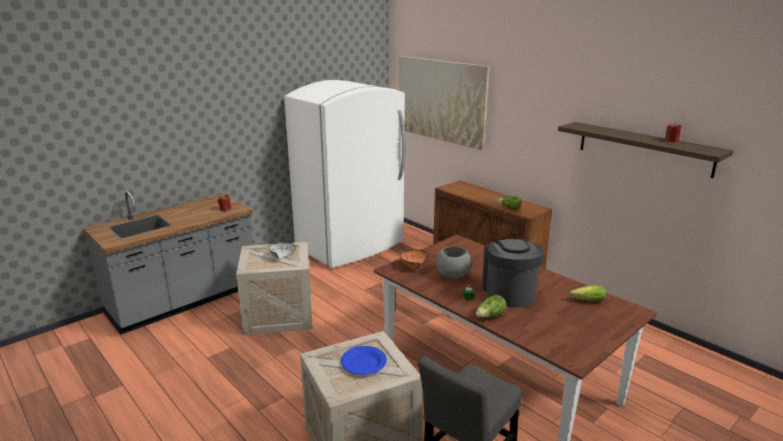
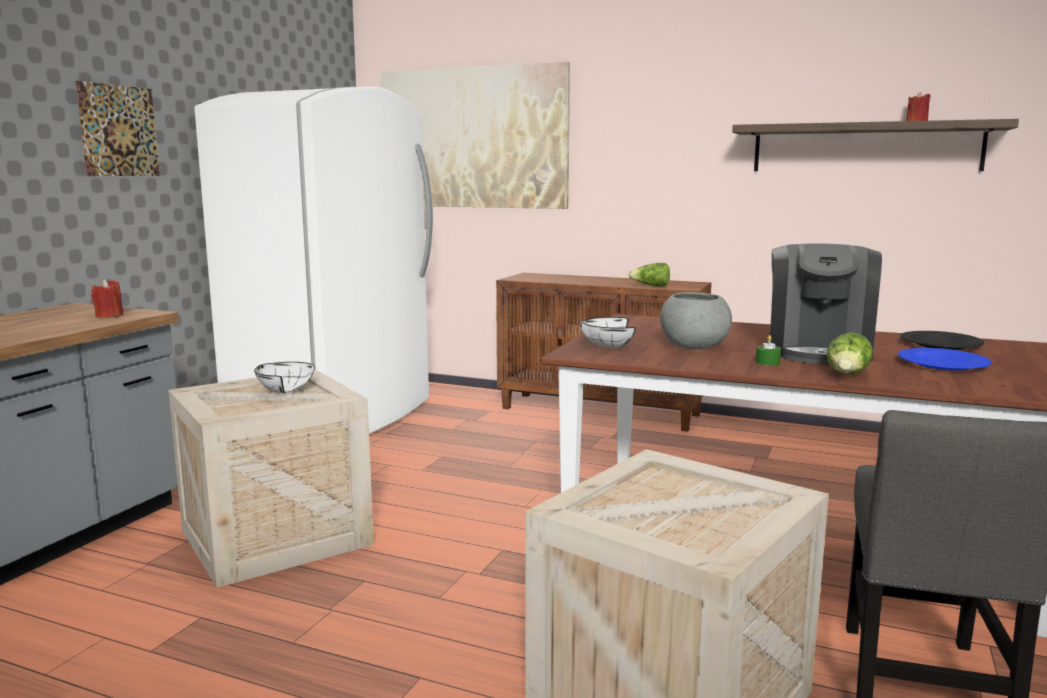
camera: 25 degrees left, 10 degrees down
(245, 115) = (119, 131): none -> picture
(363, 362) = (682, 497): blue plate -> blue plate (942, 364)
(412, 266) = (606, 347): orange bowl -> white bowl
(509, 292) = (818, 351): coffee machine -> coffee machine turned 135 degrees counterclockwise
(586, 301) = (941, 345): lettuce -> black plate

